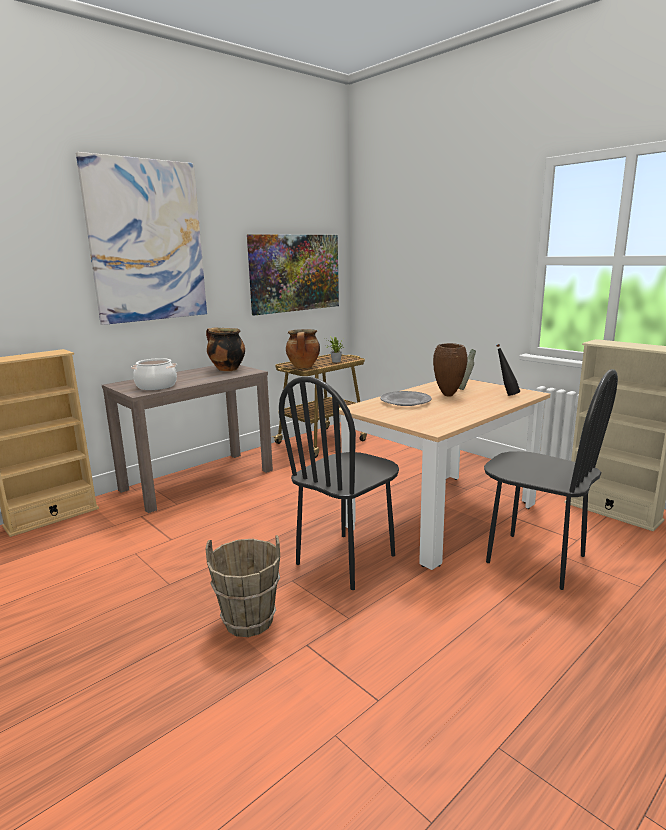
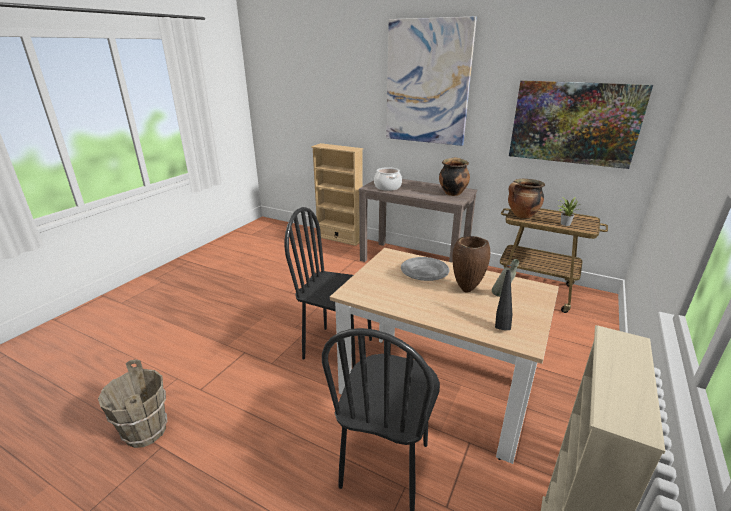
camera: 70 degrees right, 10 degrees up
(249, 621) = (262, 327): brown bucket -> brown bucket (145, 432)

